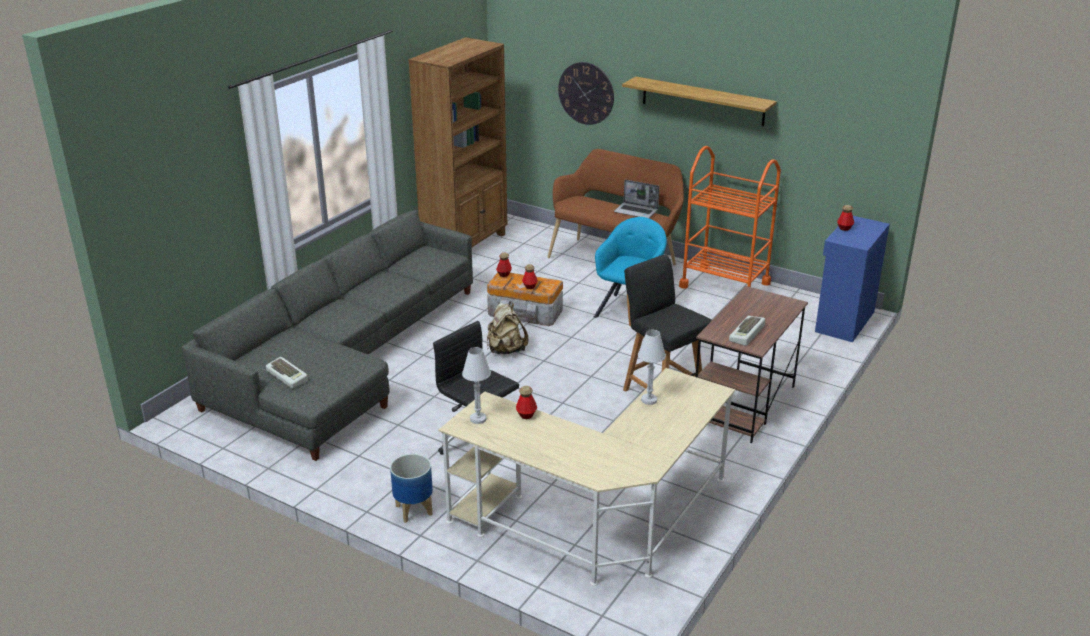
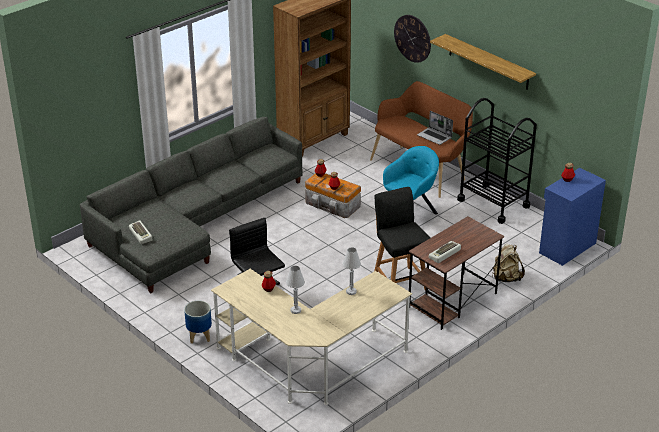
camera: 15 degrees right, 5 degrees up
(478, 419) = (237, 286): white table lamp -> white table lamp (295, 310)
(505, 350) = (305, 233): beige backpack -> beige backpack (506, 278)
(725, 285) = (493, 203): orange cart -> black cart

